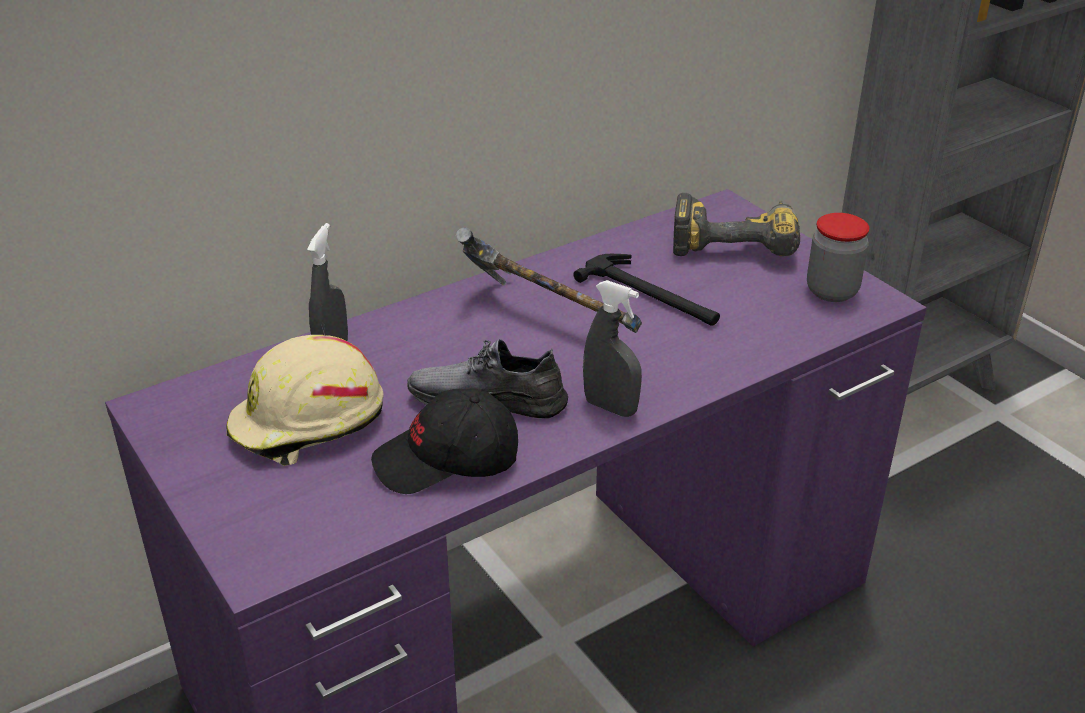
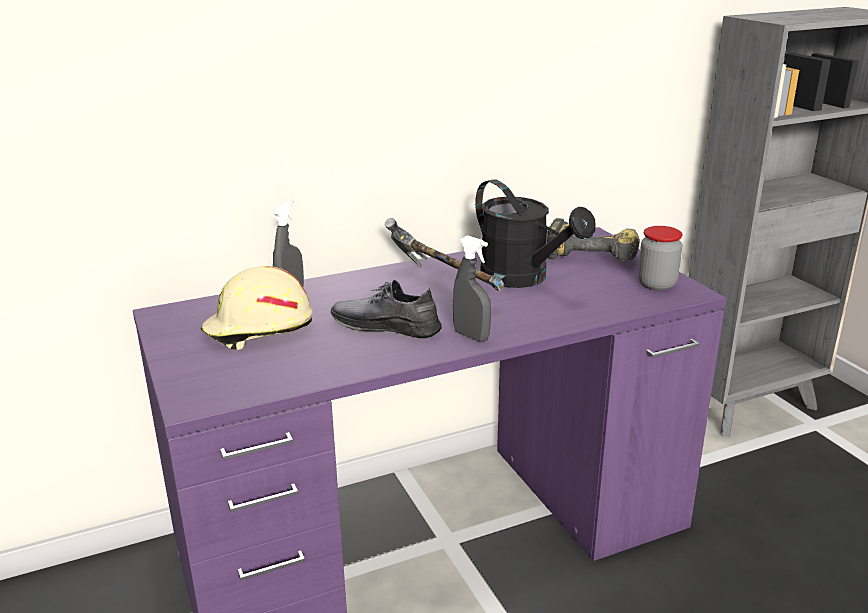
camera: 10 degrees right, 10 degrees down
(447, 461) = (345, 356): black cap -> none
(651, 295) = (523, 278): hammer -> black watering can

